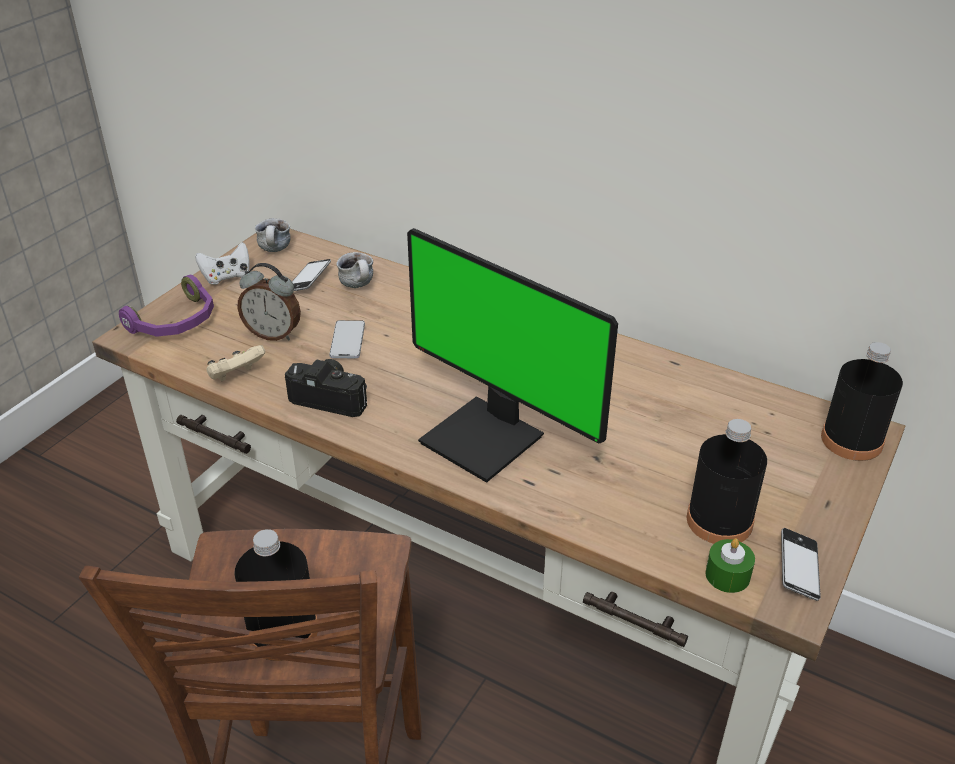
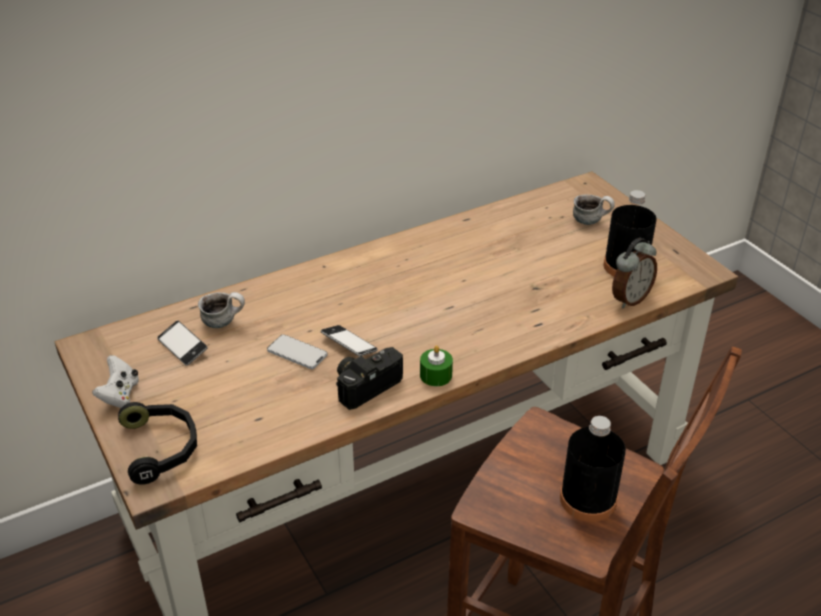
camera: 60 degrees left, 0 degrees up
(176, 322) = (162, 447): purple headphones -> black headphones
(236, 376) = (286, 430): beige game controller -> none
(273, 334) = (245, 391): alarm clock -> alarm clock (629, 299)
(276, 251) = (110, 352): mug -> mug (591, 221)
(486, 438) = (479, 326): monitor -> none
(727, 575) = (671, 283): green candle -> green candle (436, 375)
(798, 568) = (680, 257): phone -> phone (349, 344)
(851, 440) = (591, 193): black bottle -> none

